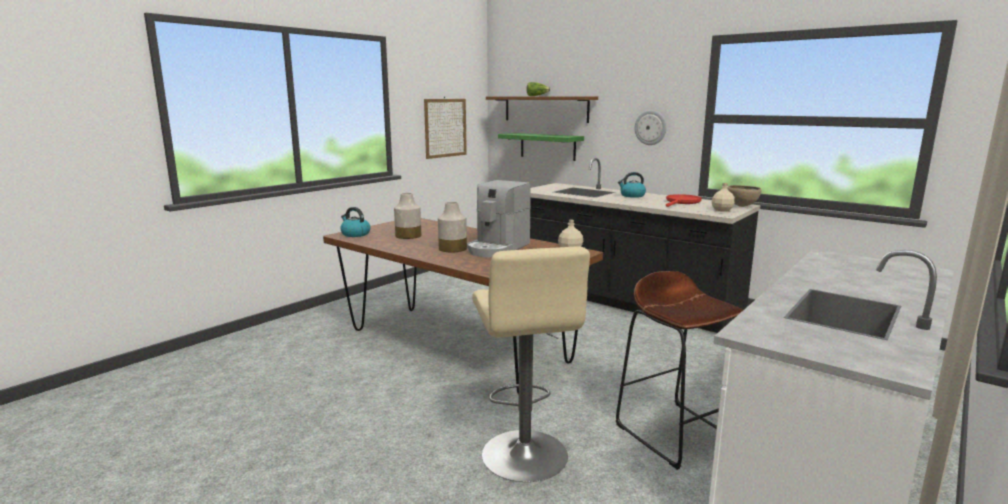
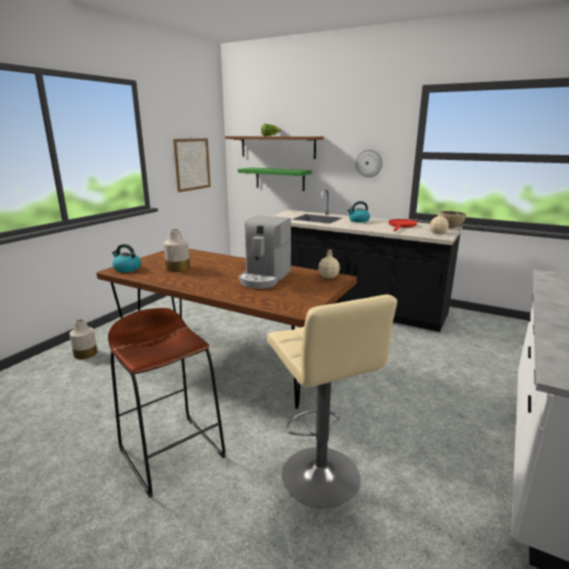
camera: 10 degrees left, 5 degrees up
(453, 248) = (224, 280): beige vase -> beige vase (86, 353)
(677, 433) = (440, 434): brown stool -> brown stool (172, 452)

